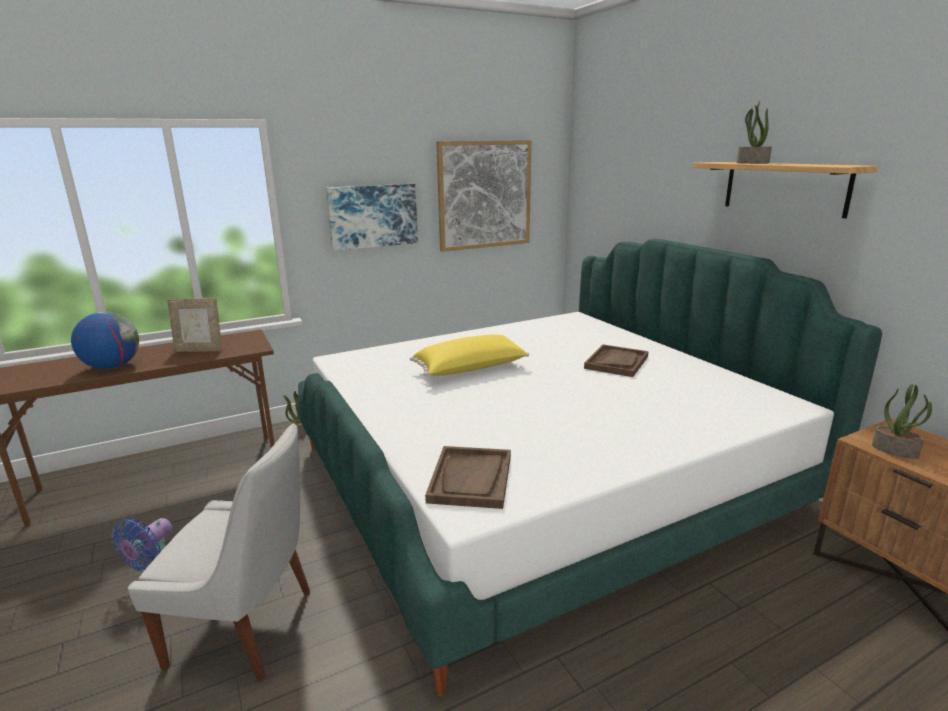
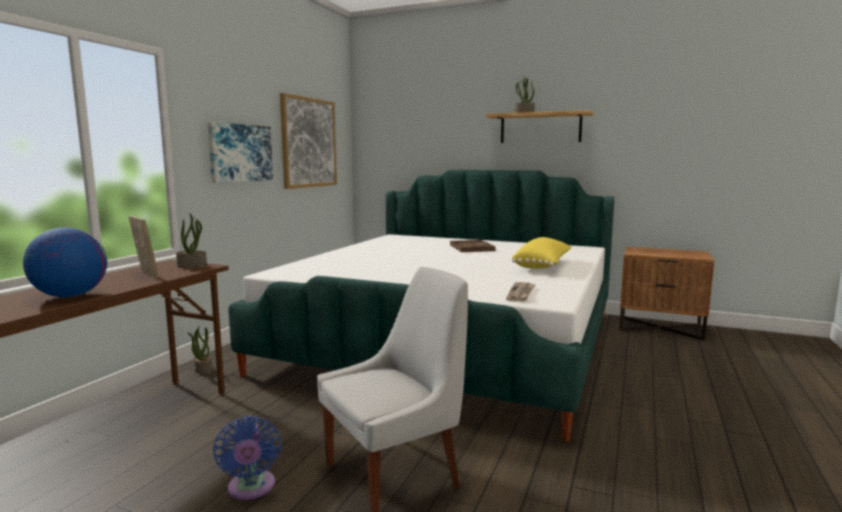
camera: 40 degrees left, 10 degrees down
(200, 350) = (146, 275): picture frame -> picture frame turned 90 degrees counterclockwise
(470, 370) = (394, 262): yellow pillow -> yellow pillow (543, 265)
(471, 479) = (521, 293): brown tray -> newspaper
(895, 450) = (649, 253): potted plant -> potted plant (192, 266)

